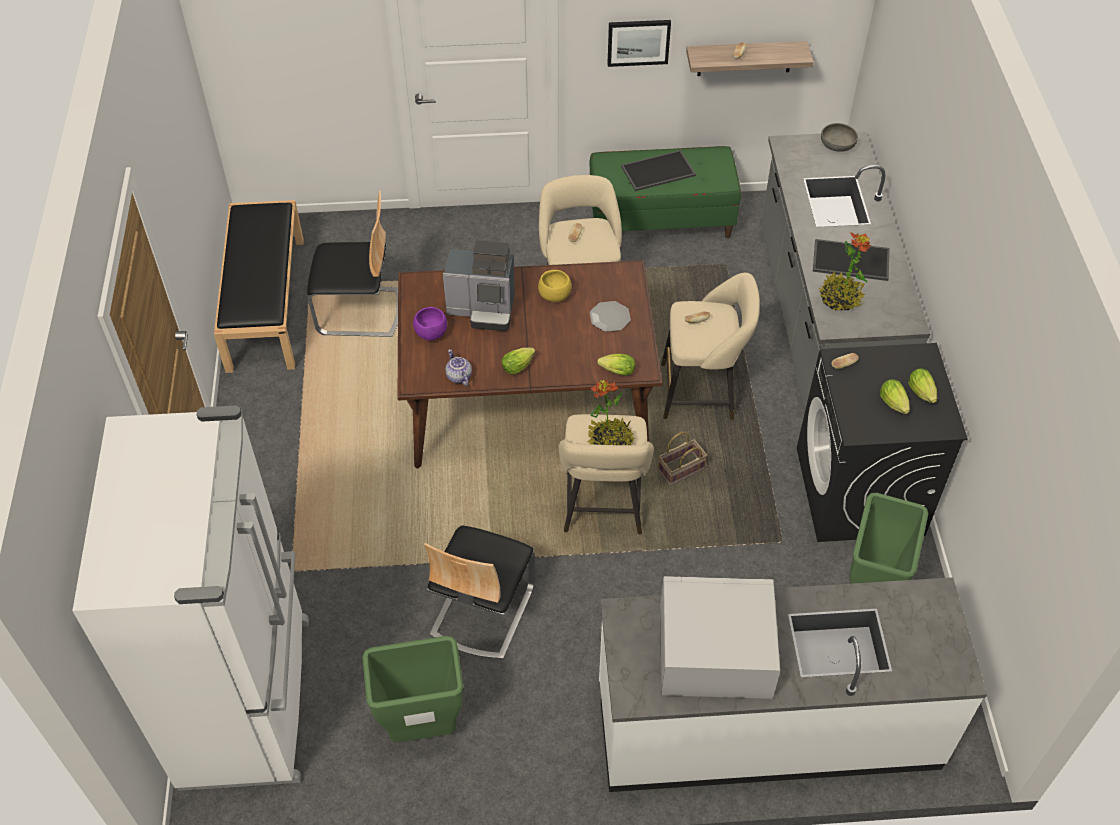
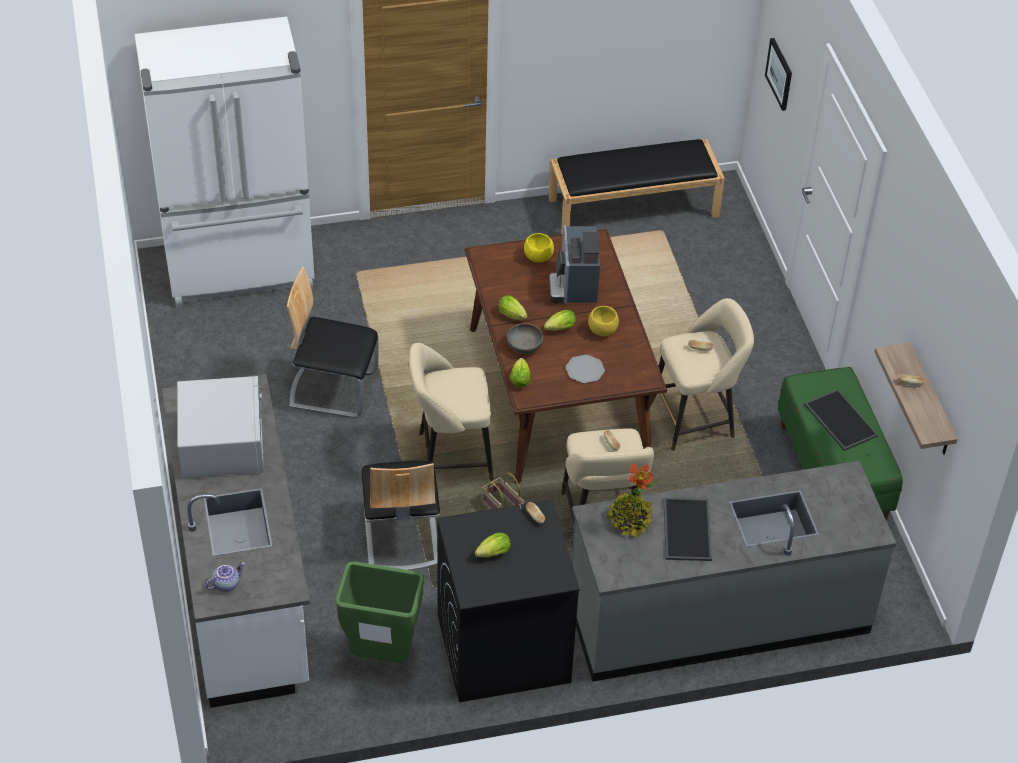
camera: 80 degrees right, 5 degrees down
(359, 312) = (639, 267): chair -> chair (400, 536)
(424, 727) = (225, 368): green trash can -> none
(431, 334) = (538, 257): purple bowl -> yellow bowl
(458, 376) = (493, 280): teapot -> teapot (226, 584)
(610, 442) = (452, 393): potted plant -> none
(638, 42) = (893, 301): picture -> picture (780, 74)
(837, 145) = (862, 518): grey bowl -> grey bowl (524, 346)
(922, 394) = (509, 575): lettuce -> lettuce (558, 329)

